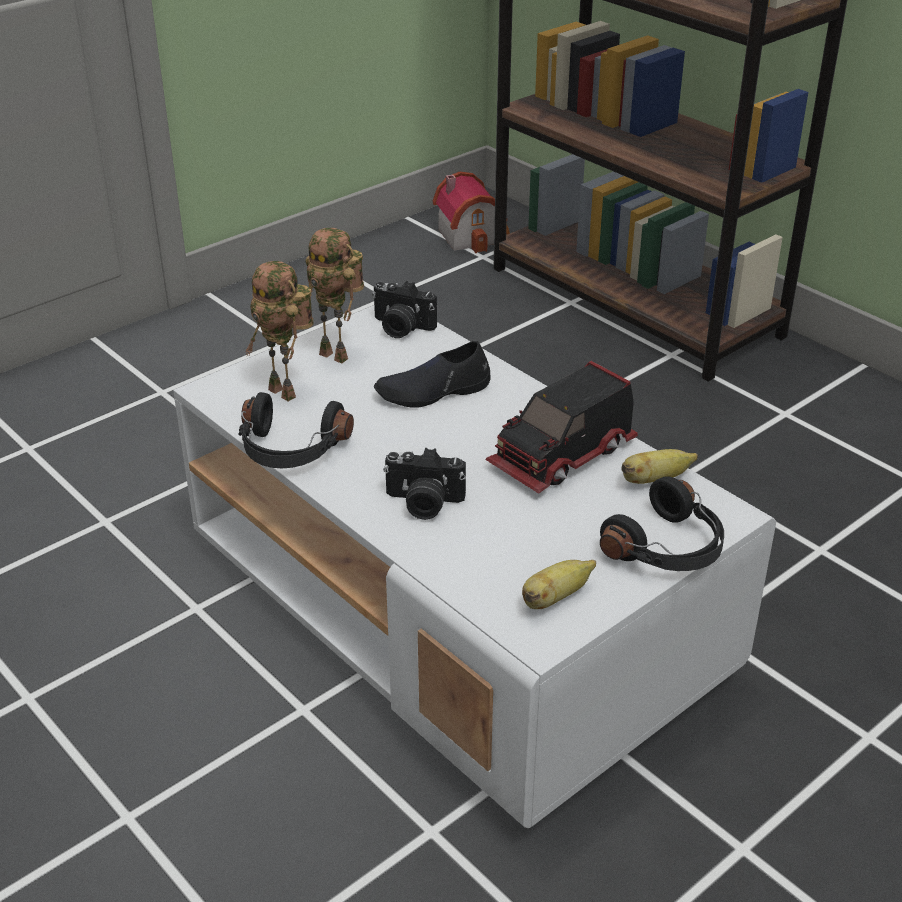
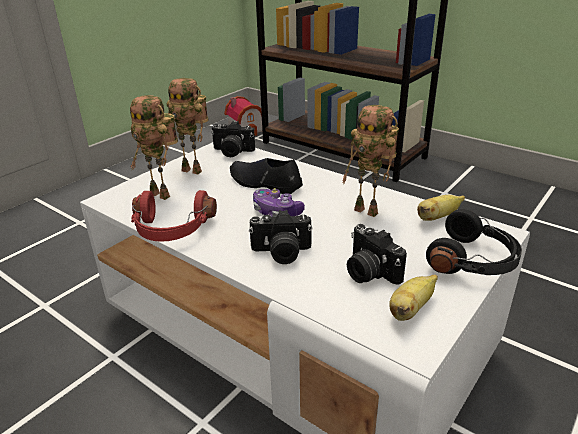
camera: 10 degrees left, 5 degrees down
(290, 451) = (172, 230): black headphones -> red headphones
(433, 391) = (264, 183): black shoe -> black shoe turned 60 degrees clockwise
(435, 442) = (276, 212): none -> game controller
(525, 544) = (368, 272): none -> camera
(564, 456) = (369, 211): toy truck -> toy robot

